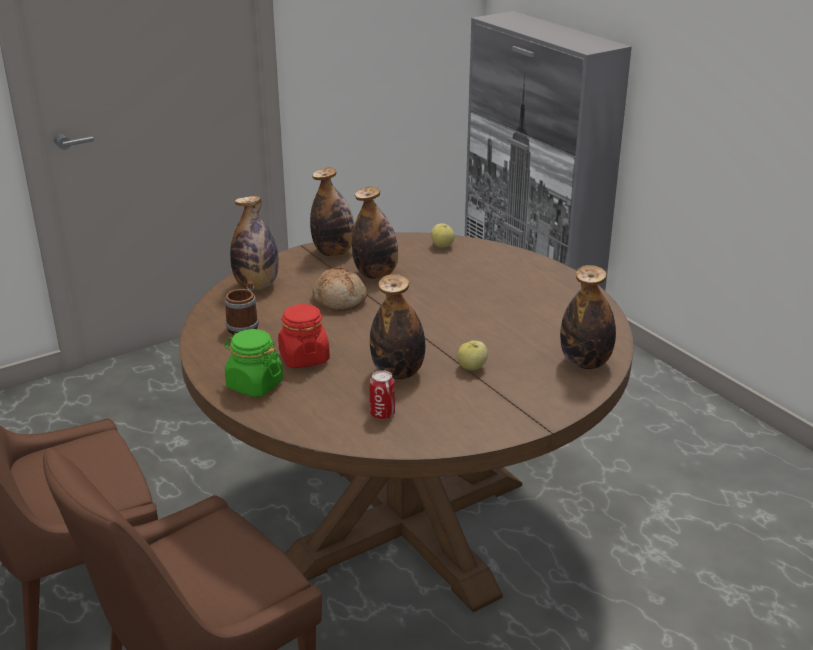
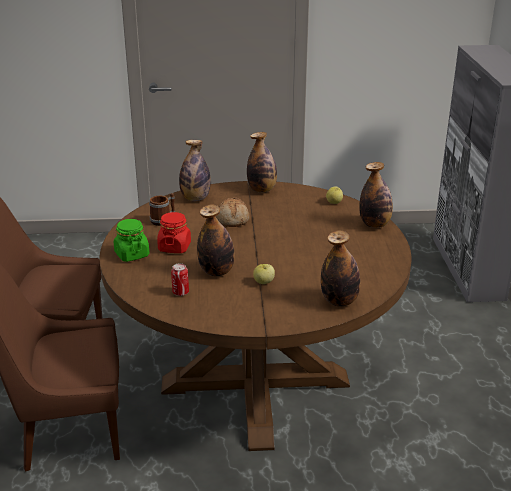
camera: 30 degrees right, 0 degrees up
(376, 274) = (271, 210): bottle -> bottle (374, 224)

